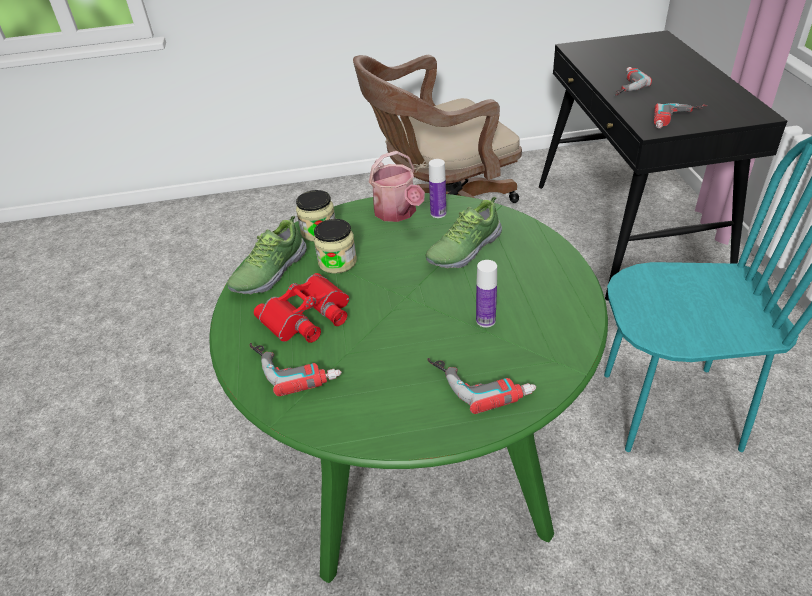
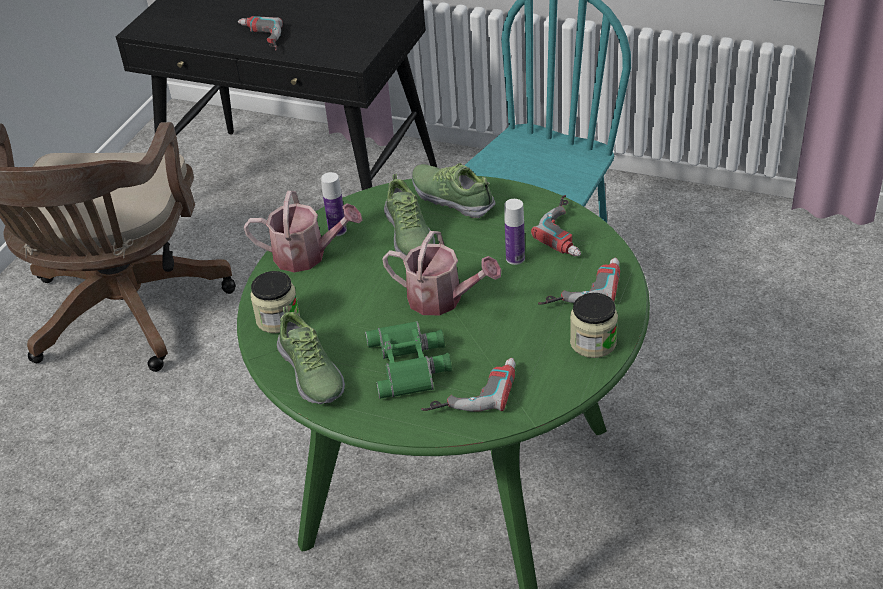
camera: 60 degrees left, 0 degrees up
(308, 317) = (410, 364): red binoculars -> green binoculars
(337, 262) = (345, 321): jar -> jar (593, 342)
(398, 301) = (442, 299): none -> watering can
(533, 251) = (452, 198): none -> shoe
(680, 121) = (357, 40): power drill -> power drill (570, 231)

